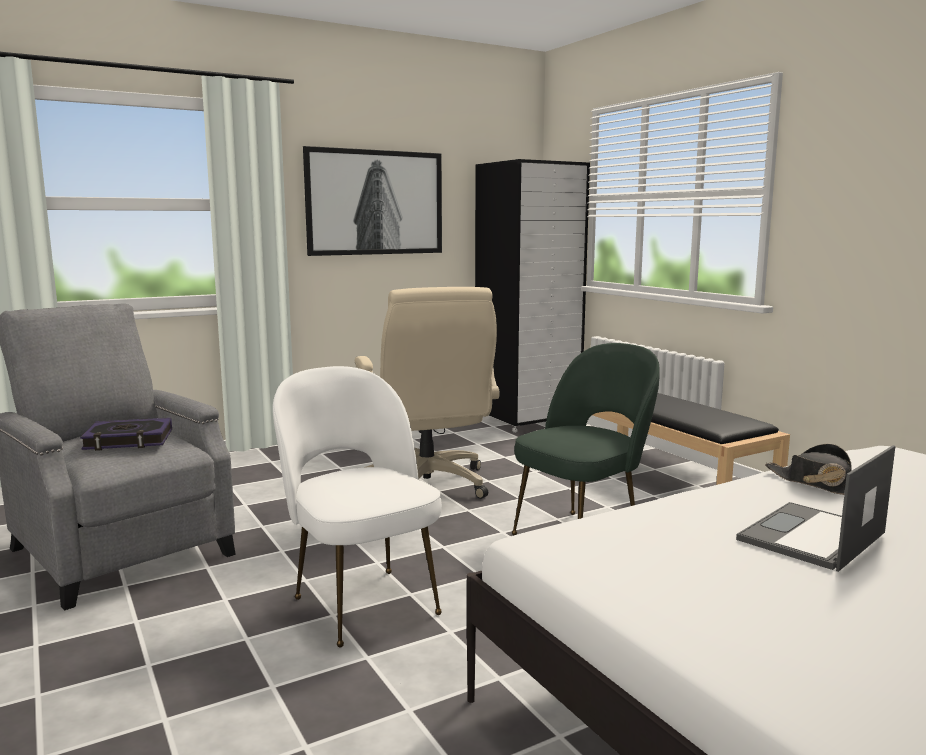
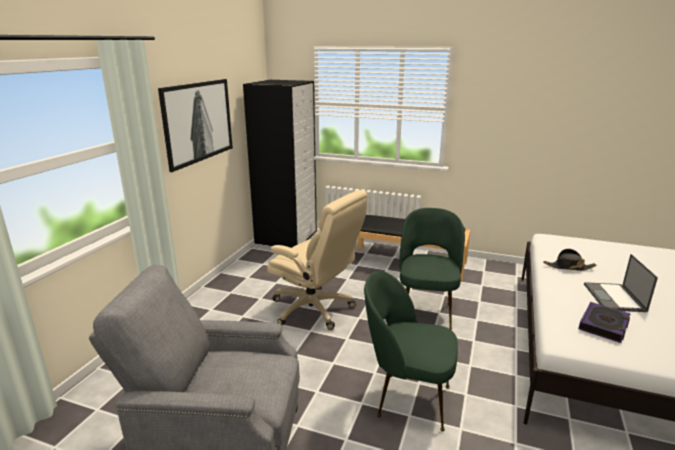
camera: 40 degrees left, 10 degrees up
(129, 440) = (244, 371): book -> book (604, 325)
(361, 600) = (406, 399): white chair -> green chair

